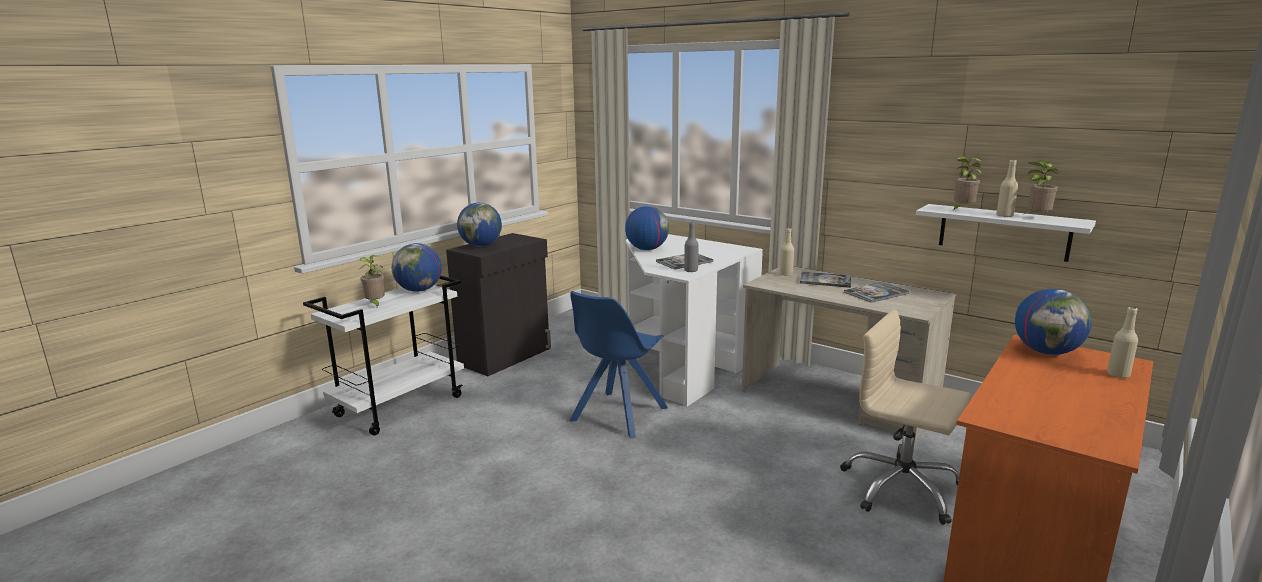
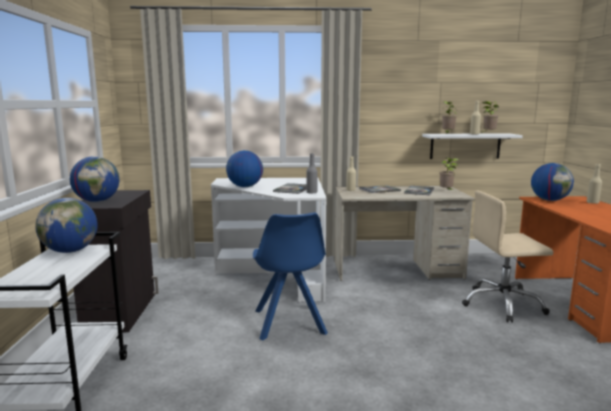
camera: 40 degrees left, 5 degrees down
(375, 304) = (43, 272): potted plant -> potted plant (447, 191)

